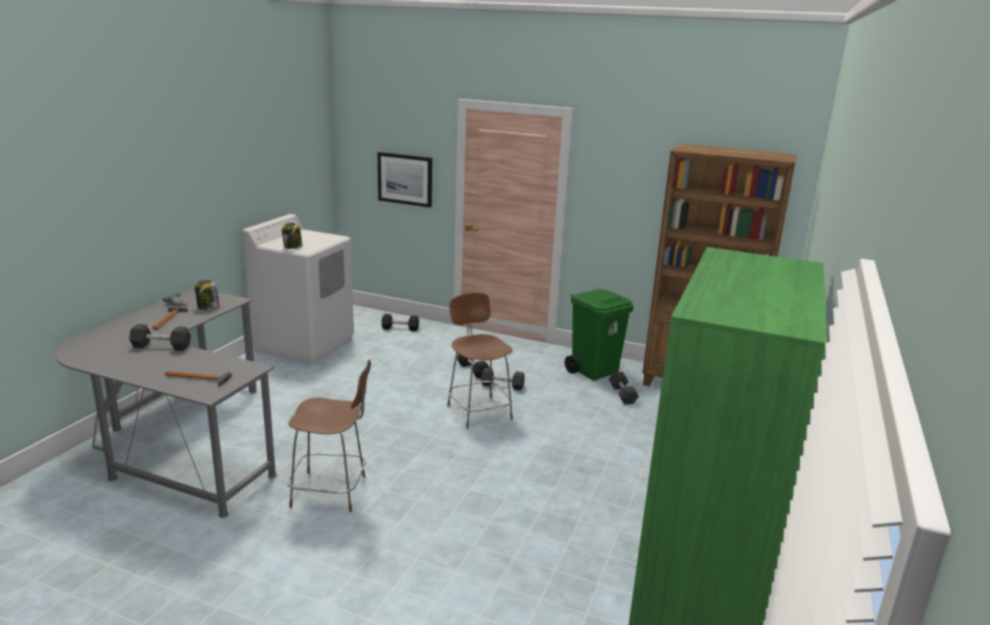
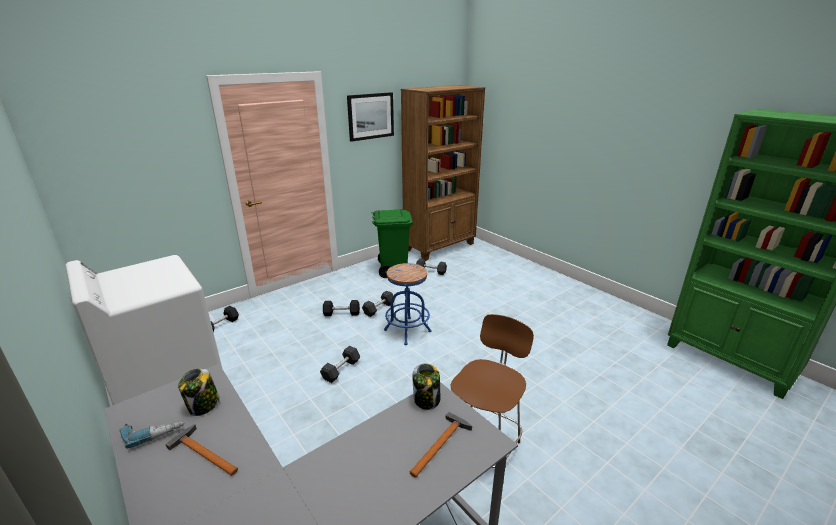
camera: 60 degrees left, 5 degrees up
(161, 346) = (307, 472): grey dumbbell -> grey dumbbell (341, 370)
(292, 247) = (159, 289): jar -> jar (427, 399)
(405, 179) = (160, 177): picture -> picture (370, 116)
(478, 411) = (407, 331): brown chair -> blue stool

